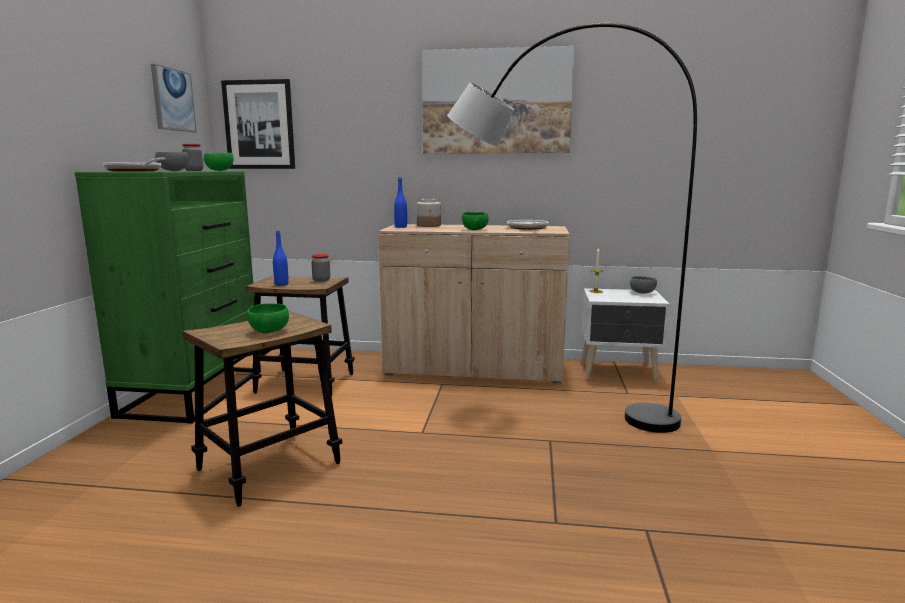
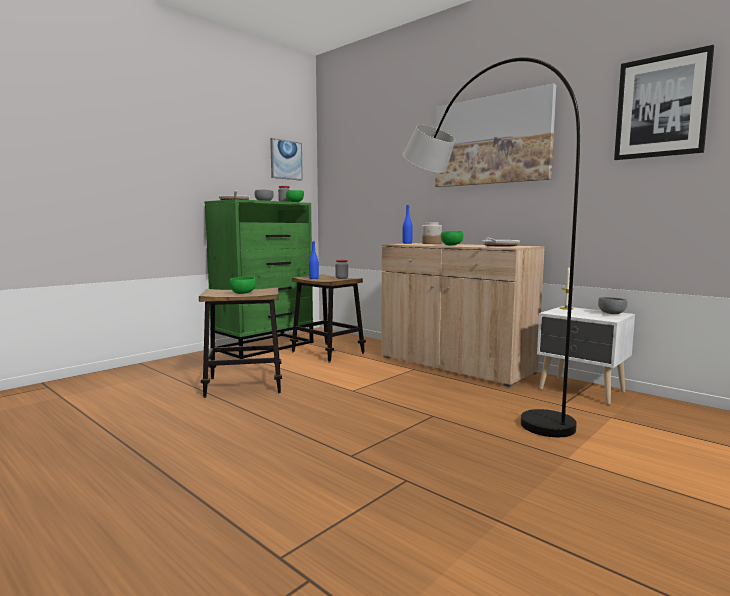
camera: 35 degrees right, 5 degrees down
(259, 125) = (341, 173): picture -> picture (661, 107)

